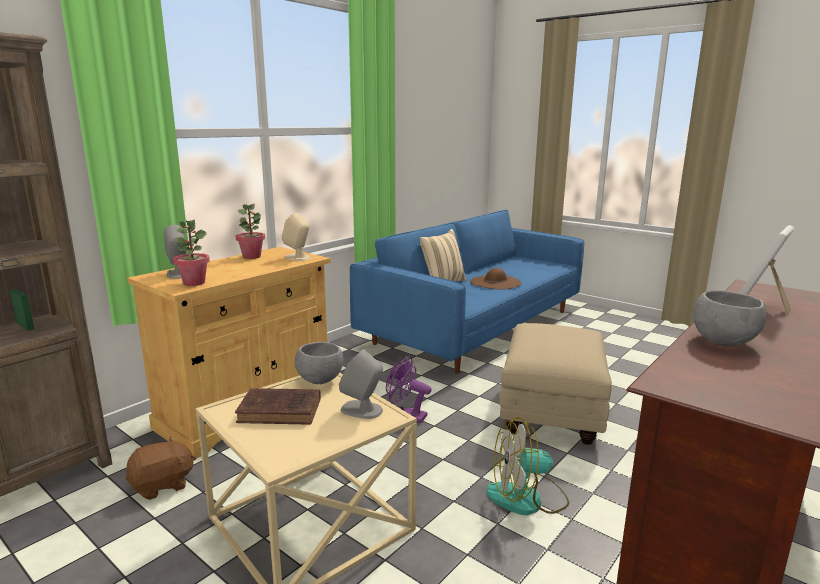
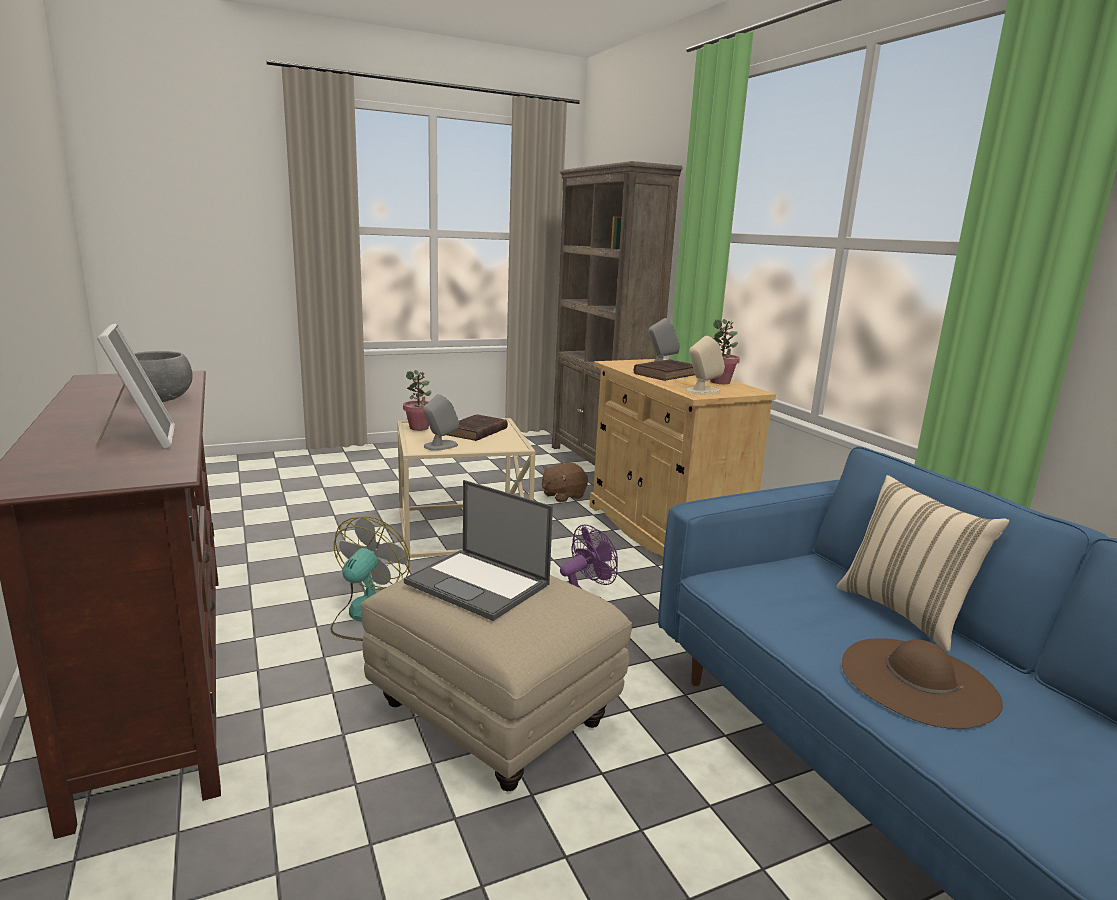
camera: 115 degrees right, 0 degrees up
(162, 485) = (563, 496): brown plush toy -> brown plush toy turned 60 degrees clockwise
(194, 283) = (626, 365): potted plant -> potted plant (419, 428)
(230, 269) = (667, 374): none -> brown book
(319, 380) = (509, 444): grey bowl -> none
(563, 340) = (479, 584): none -> laptop

